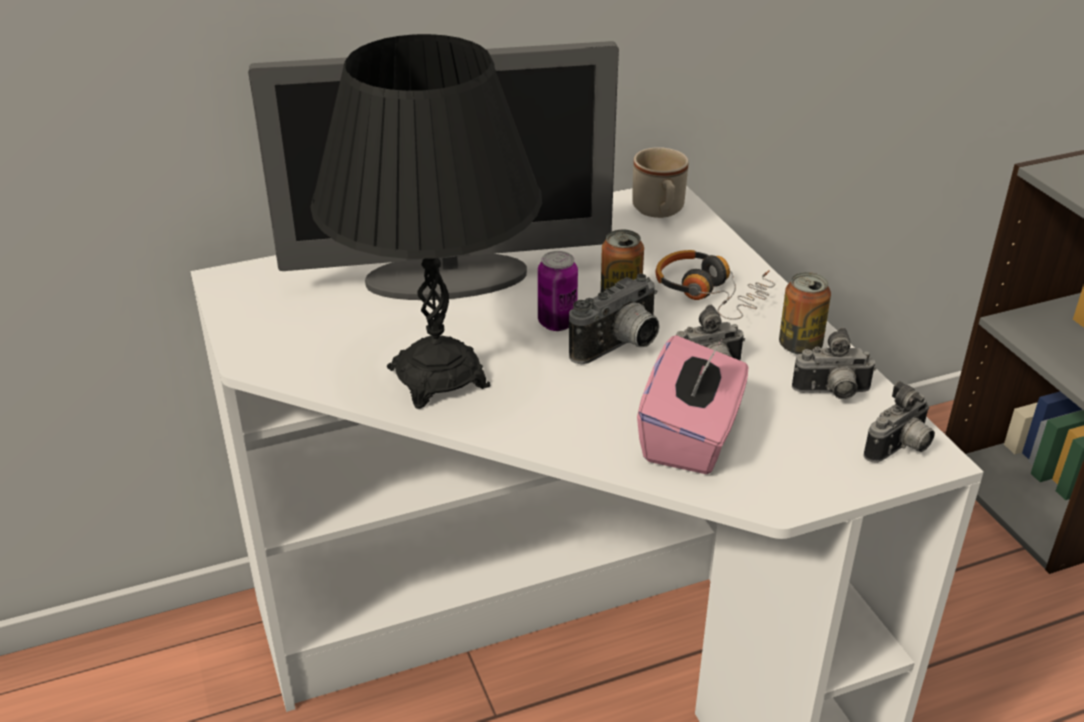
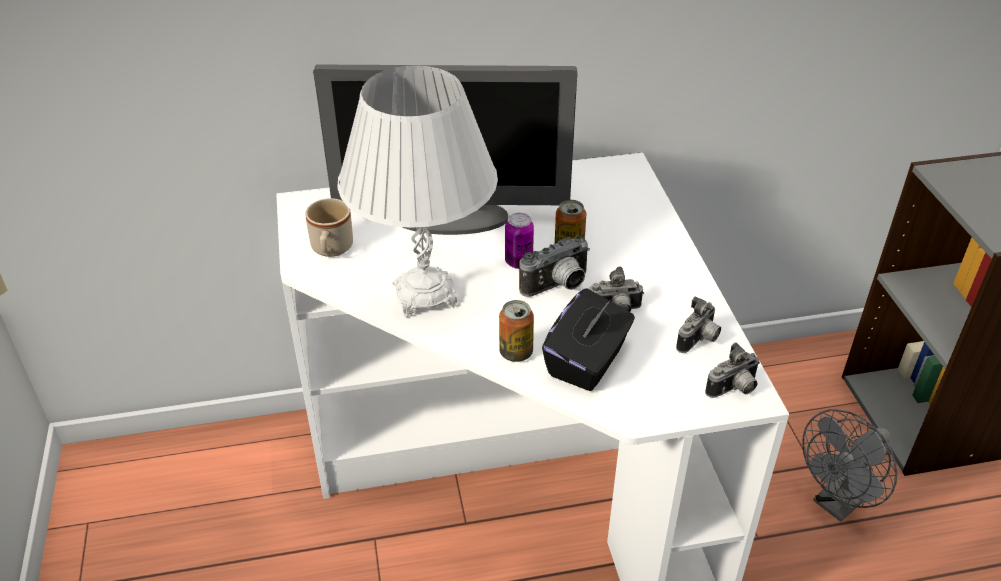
camera: 10 degrees right, 5 degrees up
(438, 376) = (425, 294): black table lamp -> white table lamp
(659, 211) = (619, 178): beige mug -> beige mug (331, 250)
(691, 437) = (587, 361): pink tissue box -> black tissue box
(711, 293) = (636, 250): headphones -> none
(800, 345) = (688, 300): can -> can (516, 352)
(832, 394) = (699, 340): camera -> camera turned 60 degrees counterclockwise
(978, 619) = (838, 503): none -> grey fan

